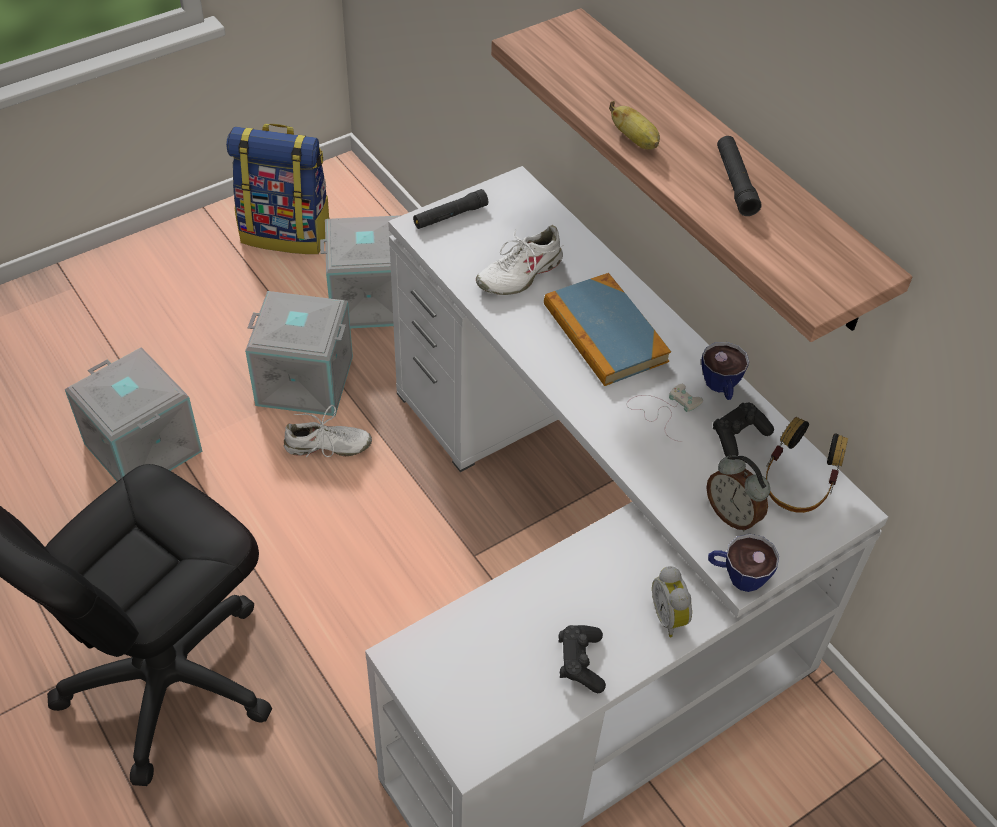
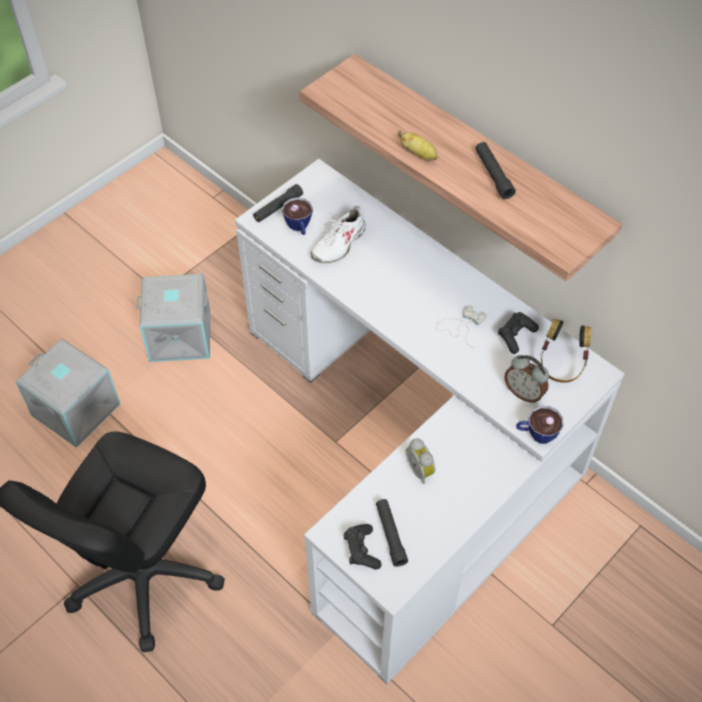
camera: 10 degrees left, 5 degrees up
(287, 233) = (134, 222): backpack -> none
(327, 447) = (210, 383): white shoe -> none
(369, 298) = (210, 263): grey storage box -> none
(489, 677) = (390, 535): none -> black flashlight
(580, 663) = (447, 513): black game controller -> black game controller (361, 550)
(604, 333) = (408, 277): book -> none
(670, 617) = (497, 469): alarm clock -> alarm clock (421, 470)
(721, 387) = (496, 302): cup -> cup (299, 227)

